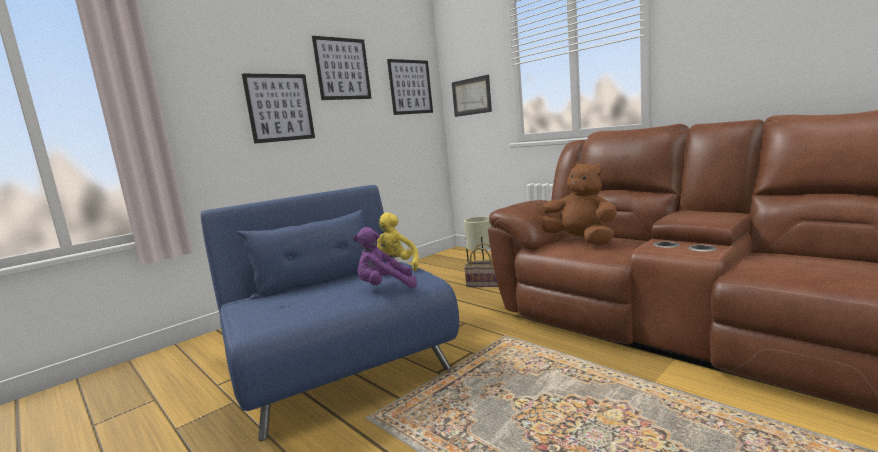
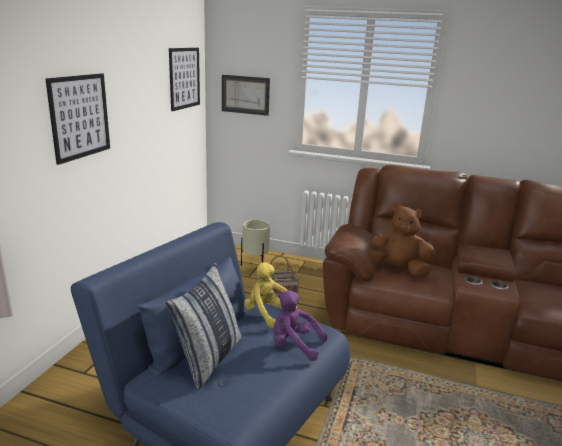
camera: 30 degrees left, 10 degrees up
(300, 291) = (209, 359): none -> pillow
(342, 69) = (134, 63): picture -> none
(385, 288) = (294, 345): purple plush toy -> purple plush toy turned 60 degrees clockwise

